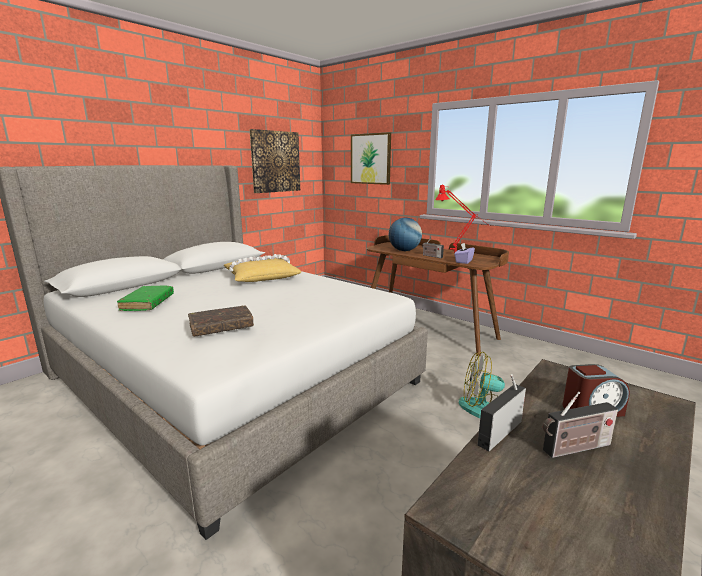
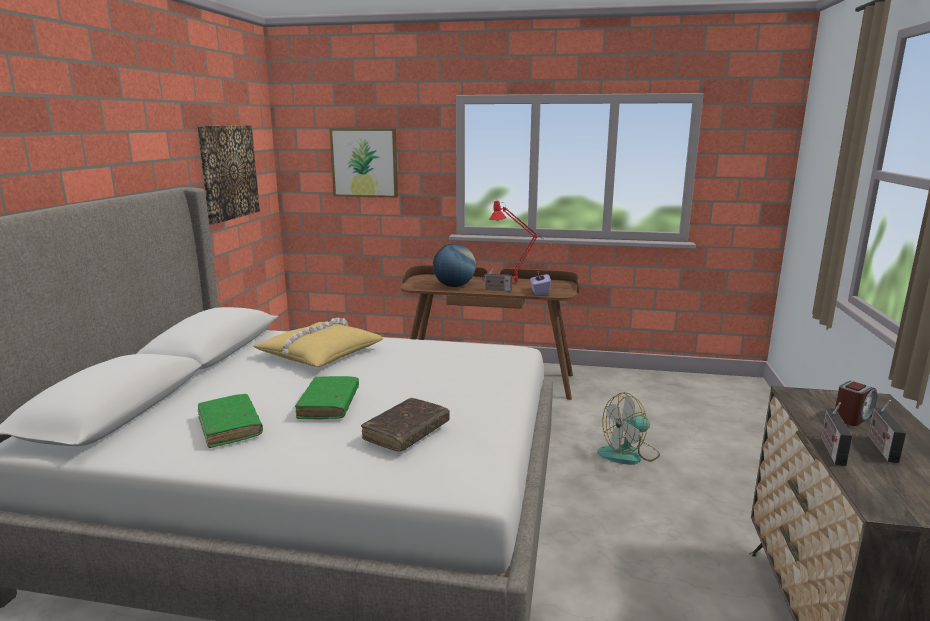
camera: 30 degrees left, 0 degrees up
(213, 303) = (329, 405): none -> green book
(574, 449) = (880, 447): radio -> radio turned 150 degrees clockwise

